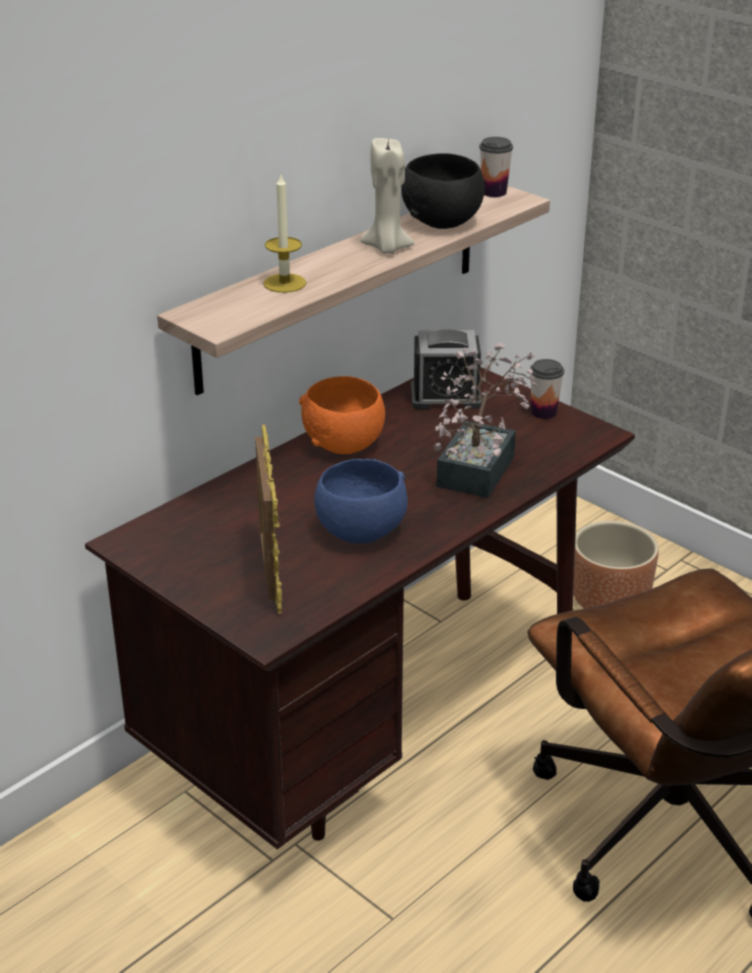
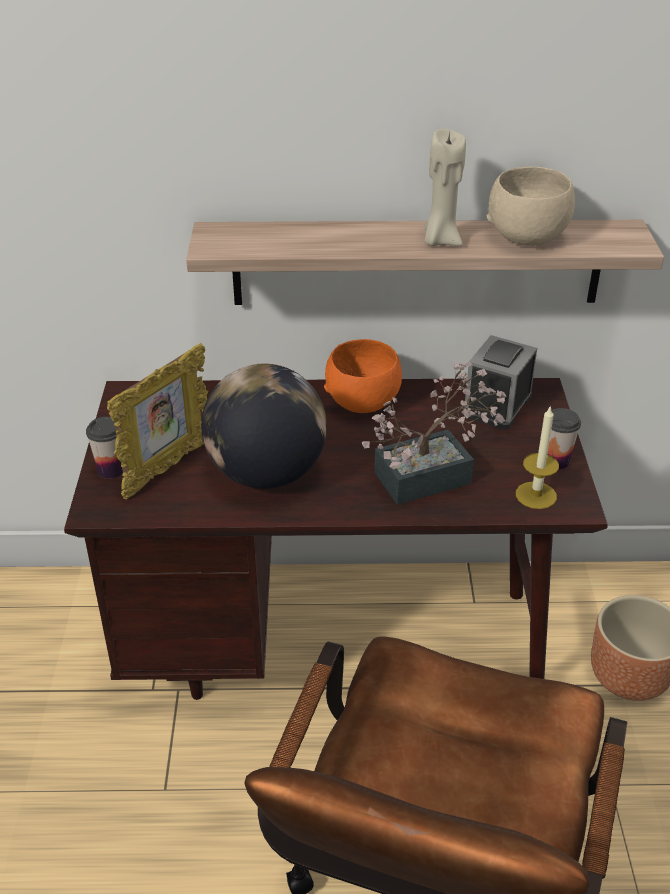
camera: 45 degrees right, 5 degrees up
(284, 283) = (314, 235): candle -> candle (536, 495)
(359, 532) = (266, 474): blue bowl -> globe
(443, 222) = (528, 238): black bowl -> beige bowl
(445, 396) = (497, 406): alarm clock -> alarm clock turned 75 degrees clockwise
(494, 192) = (622, 230): cup -> cup (111, 470)

